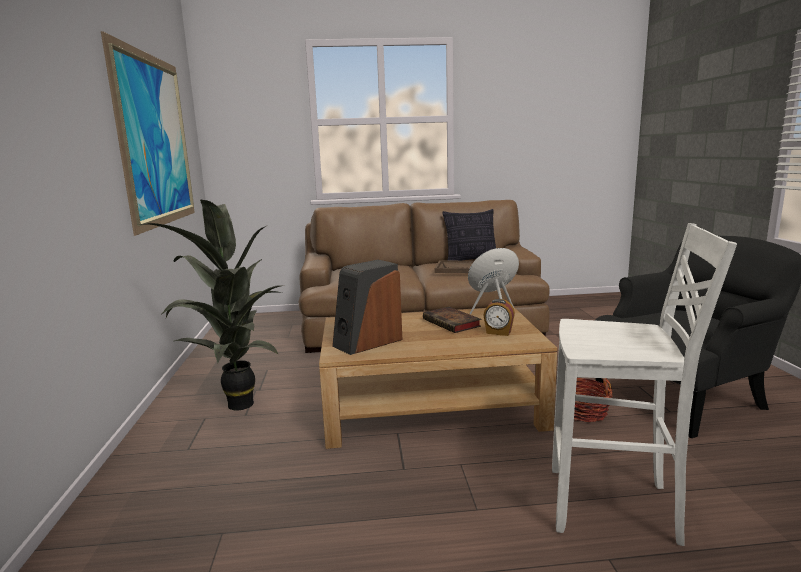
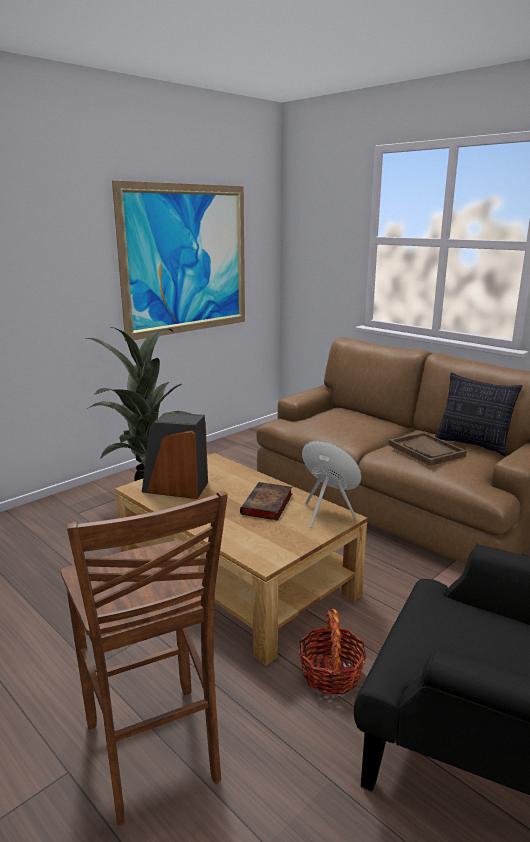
camera: 50 degrees right, 5 degrees up
(498, 332) = (270, 534): alarm clock -> none
(615, 507) = (154, 754): white stool -> brown stool

